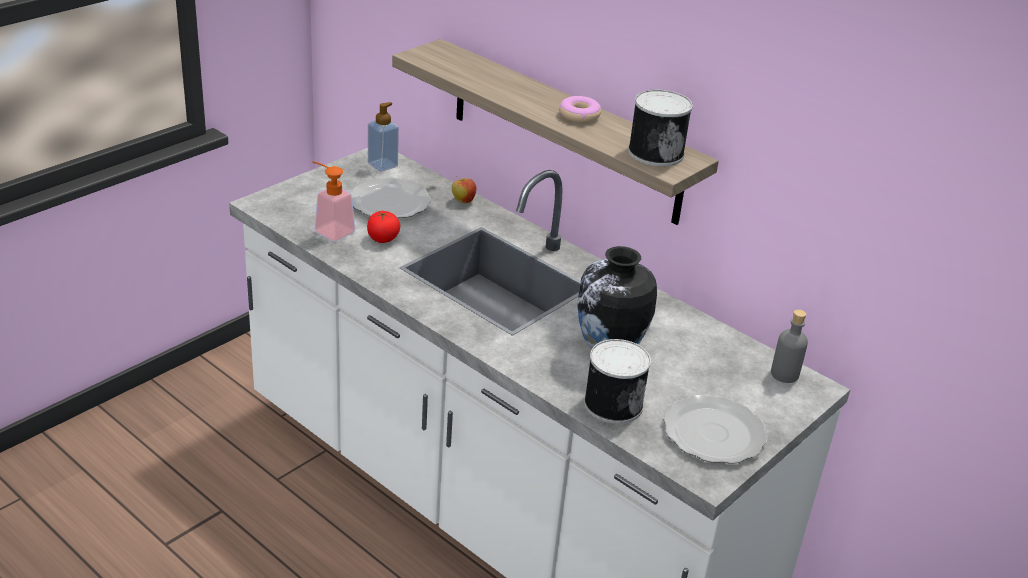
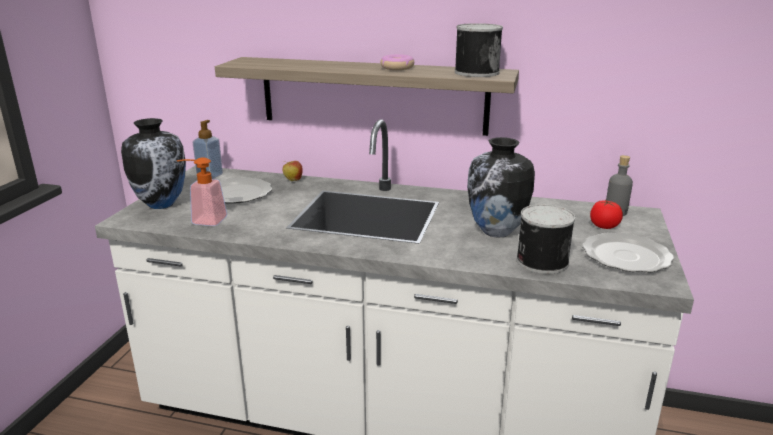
camera: 25 degrees left, 10 degrees down
(307, 193) = (162, 204): none -> vase
(383, 239) = (254, 214): tomato -> tomato (604, 226)

